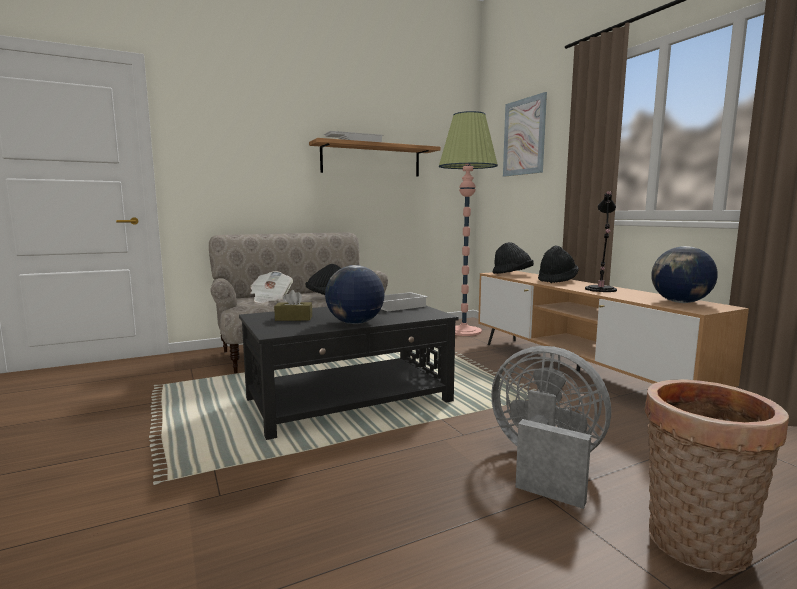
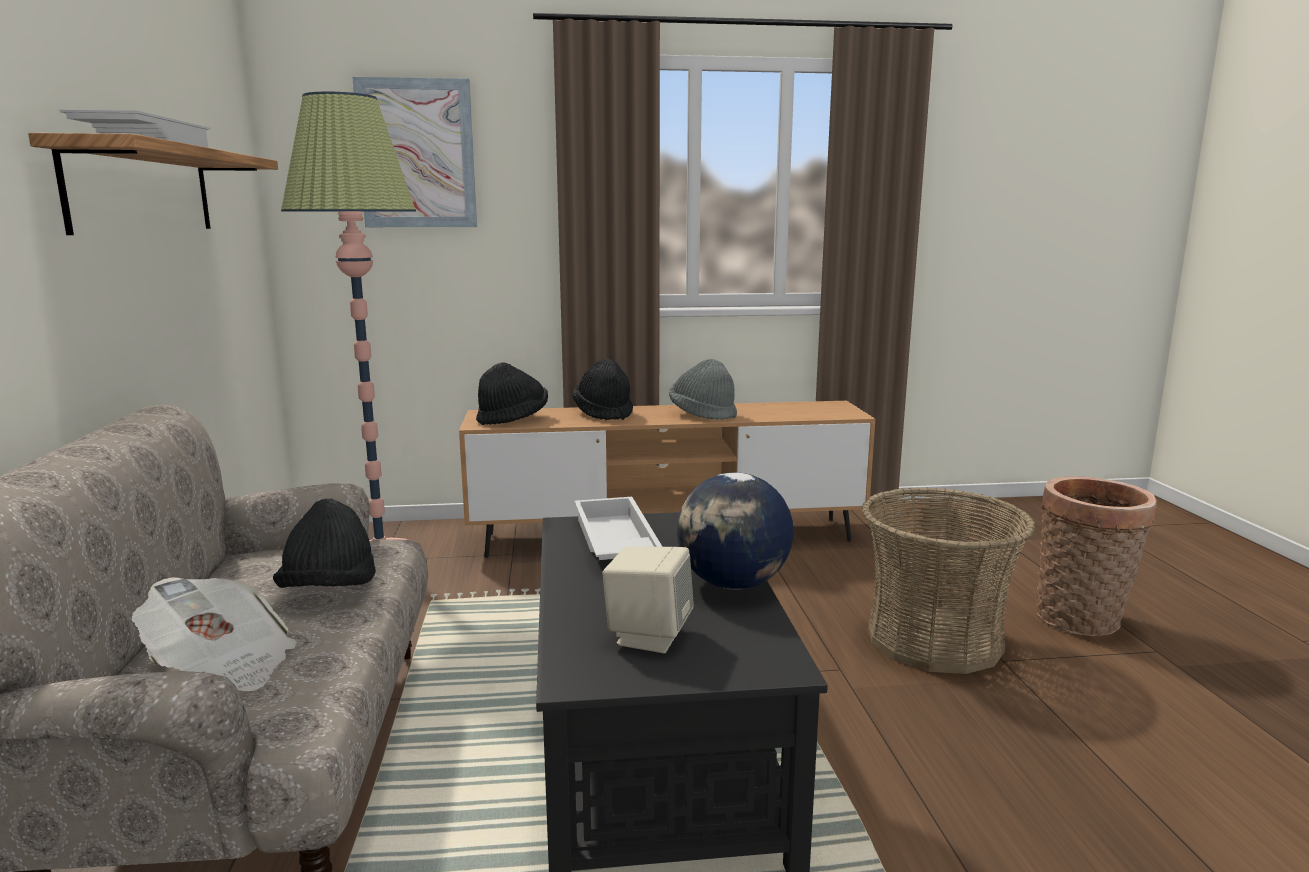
camera: 70 degrees left, 5 degrees up
(294, 318) = (648, 635): brown tissue box -> beige speaker
(545, 465) = (934, 640): grey fan -> basket
(600, 290) = (703, 414): black table lamp -> grey hat
(680, 302) = (808, 409): globe -> none

